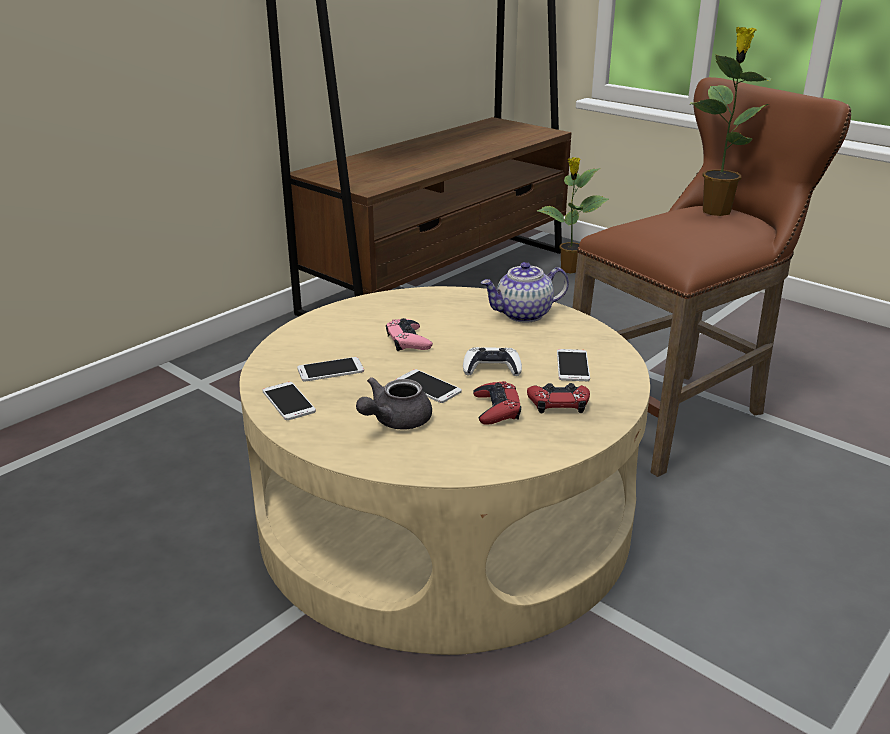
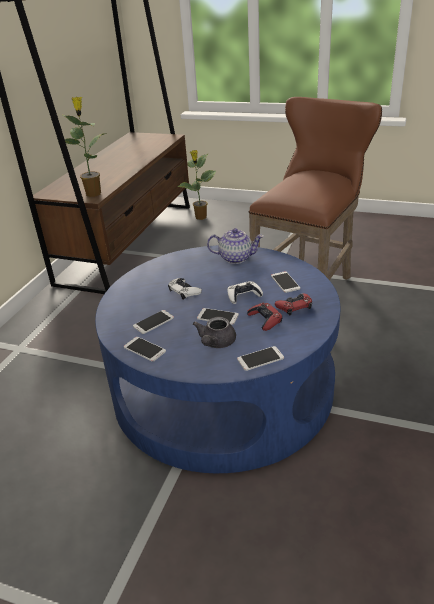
camera: 20 degrees left, 5 degrees up
(408, 341) = (184, 291): pink game controller -> white game controller
(443, 461) = (260, 359): none -> phone
(444, 514) = (223, 385): beige coffee table -> blue coffee table
(523, 314) = (236, 258): teapot -> teapot turned 135 degrees counterclockwise
(716, 210) = (313, 173): potted plant -> potted plant (93, 193)

